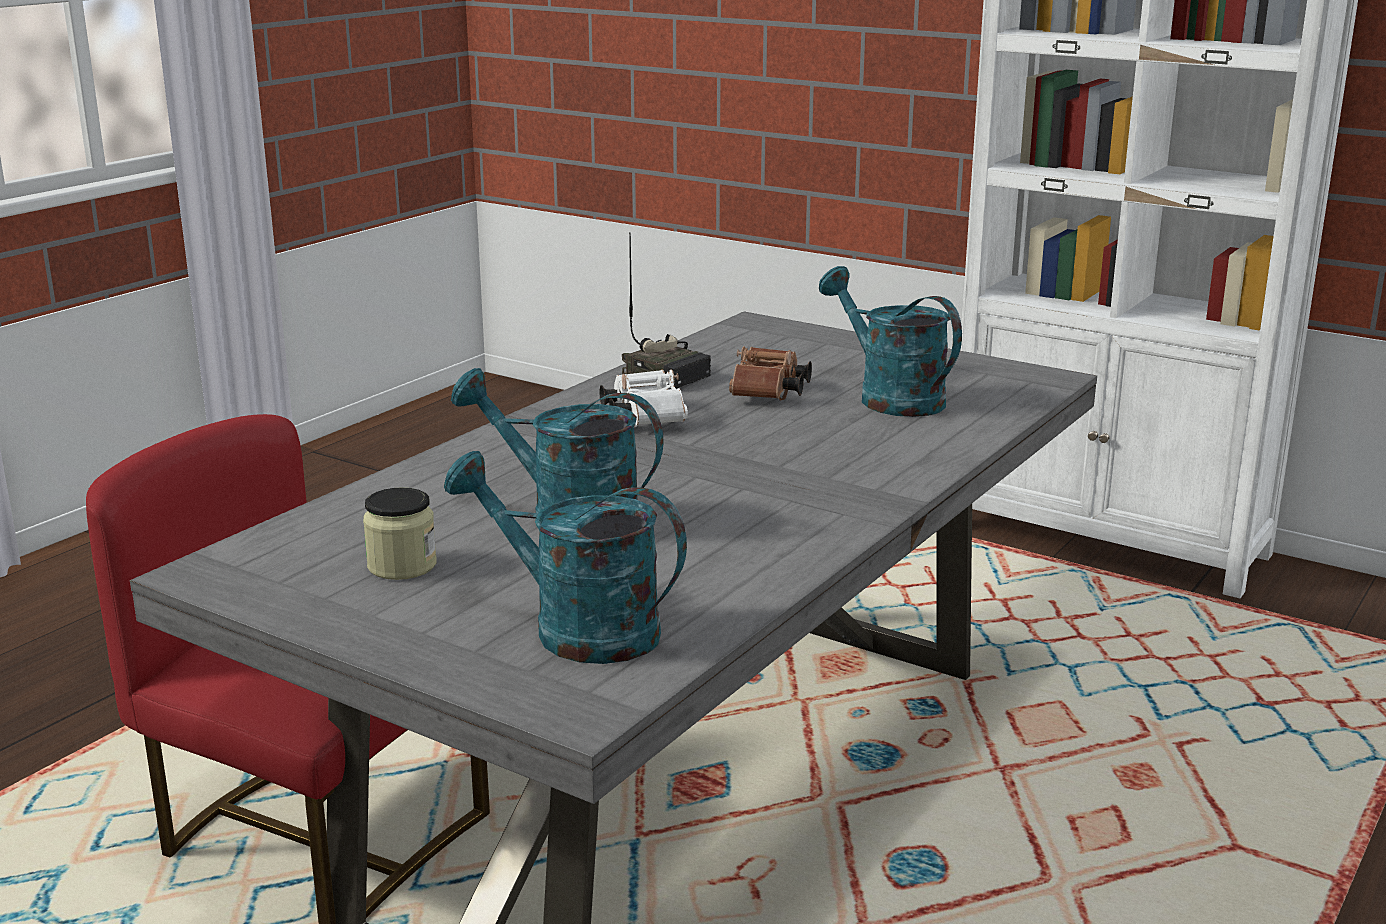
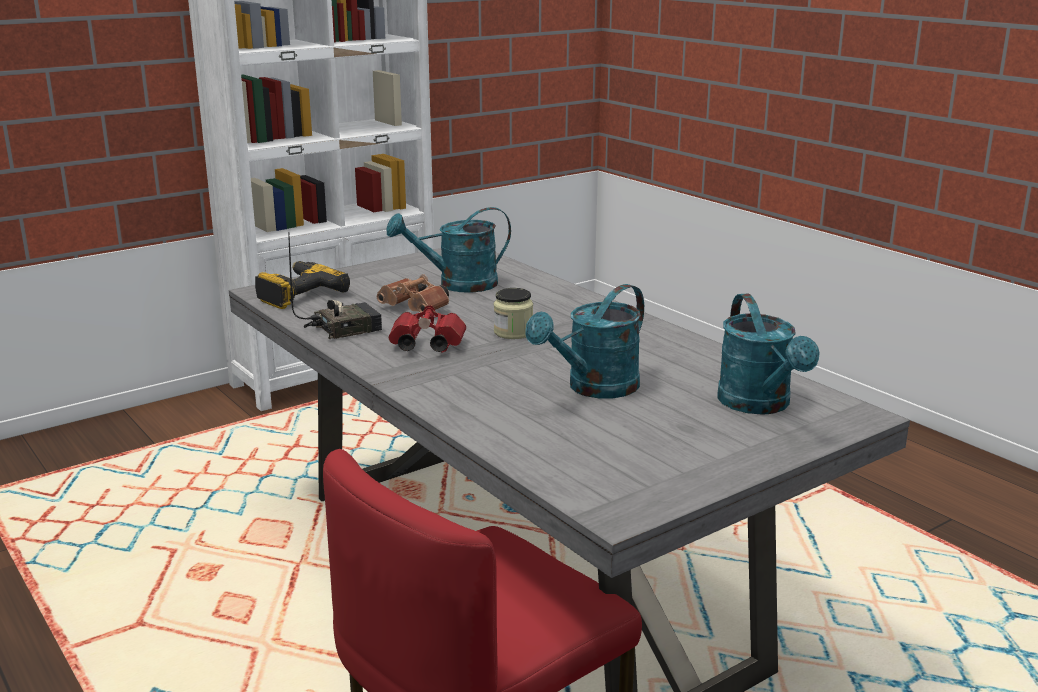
camera: 70 degrees left, 0 degrees up
(402, 565) = (642, 443): jar -> jar (513, 332)
(576, 629) = (760, 405): turquoise watering can -> turquoise watering can turned 60 degrees counterclockwise
(643, 417) = (425, 346): white binoculars -> red binoculars
(760, 337) = (297, 294): none -> power drill

